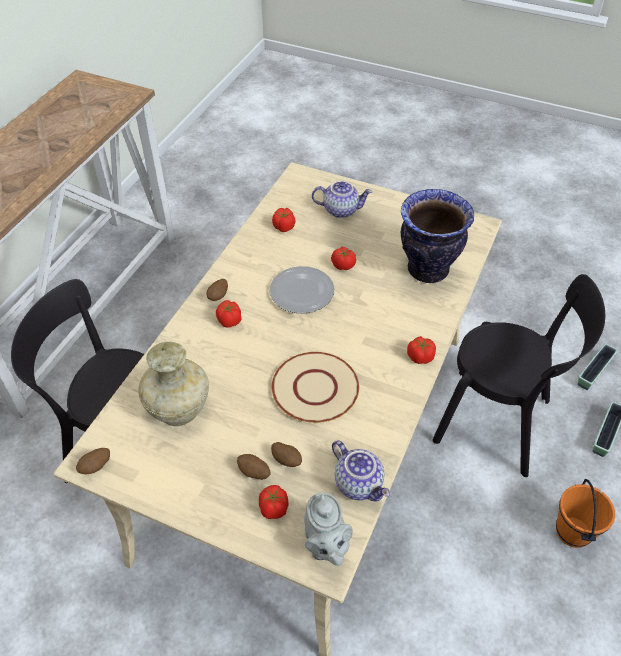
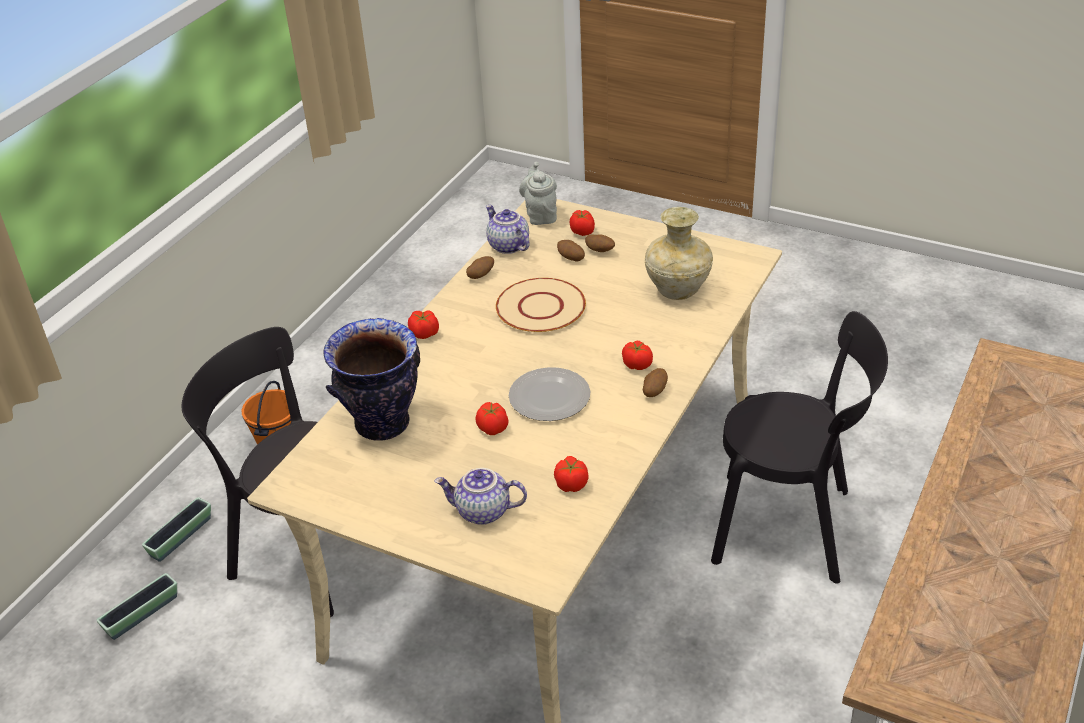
camera: 175 degrees left, 10 degrees down
(96, 467) = (744, 253): potato -> potato (480, 275)

